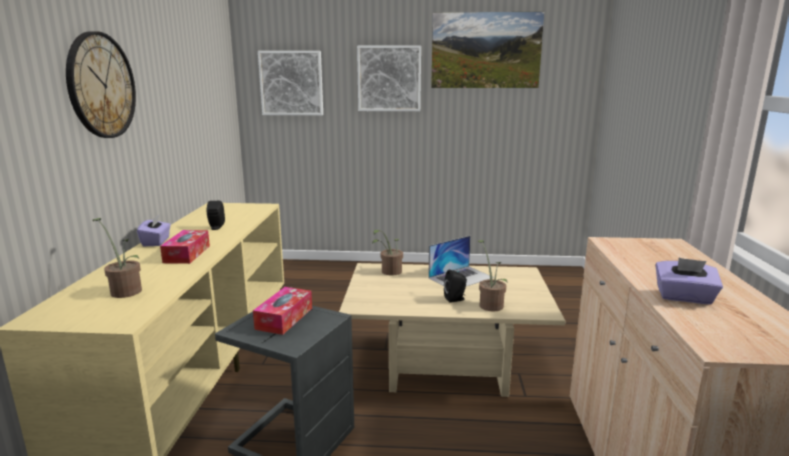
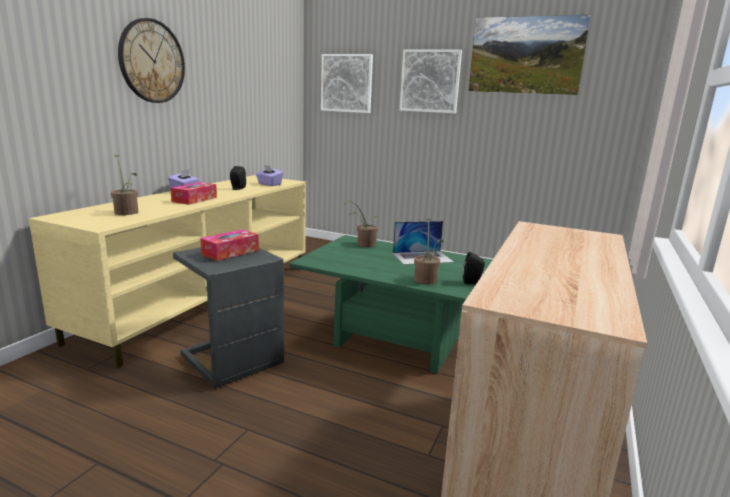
camera: 20 degrees right, 0 degrees up
(445, 369) = (396, 340): beige coffee table -> green coffee table
(455, 299) = (399, 270): black speaker -> black speaker (473, 282)
(684, 297) = (533, 267): purple tissue box -> purple tissue box (269, 184)

